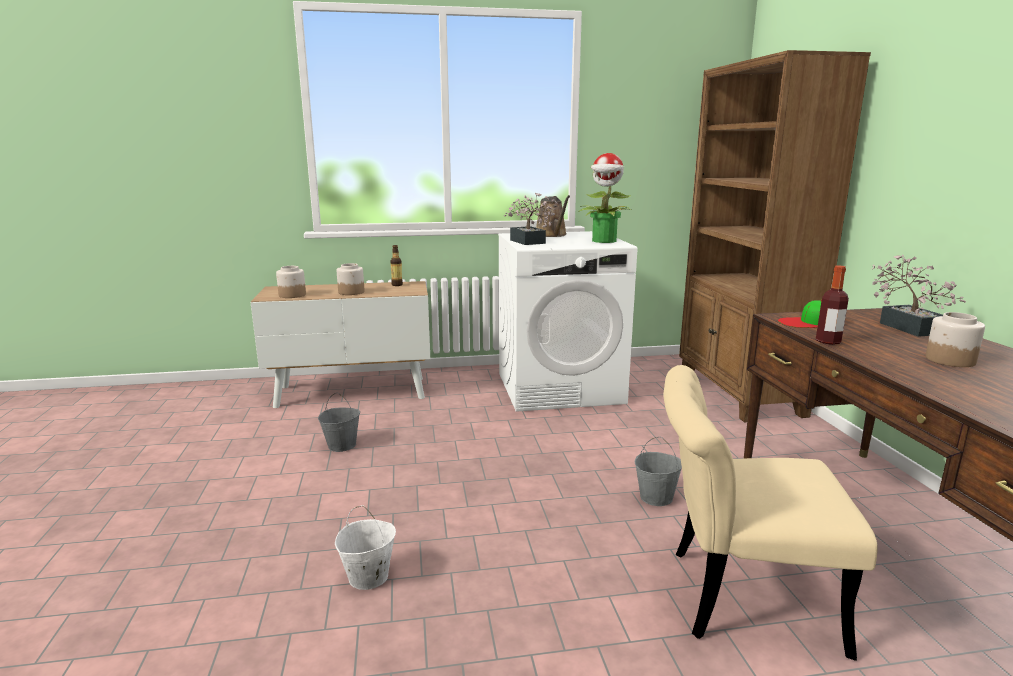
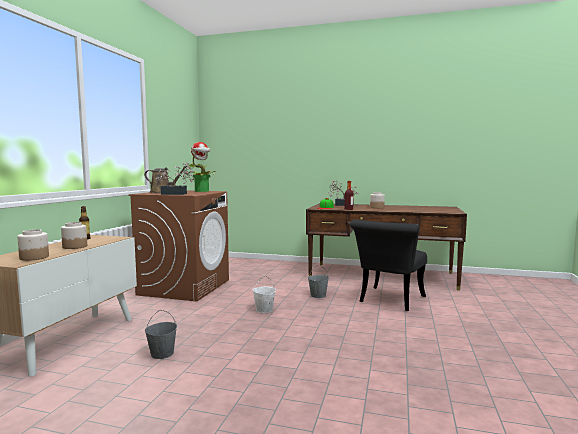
camera: 65 degrees left, 10 degrees down
(368, 577) = (331, 362): white bucket -> white bucket (264, 310)
(560, 388) = (185, 287): white washing machine -> brown washing machine
(736, 596) = (388, 301): beige chair -> black chair
(739, 393) = (249, 263): brown bookcase -> none

